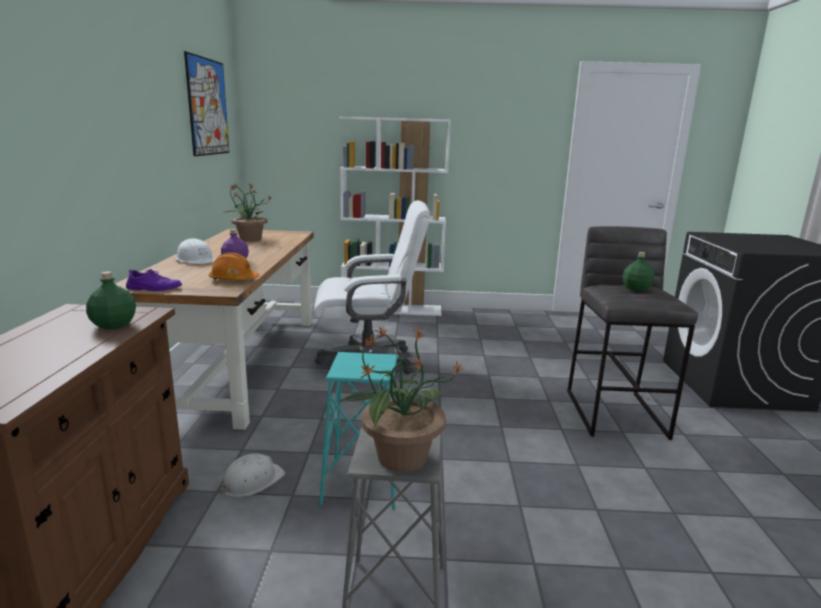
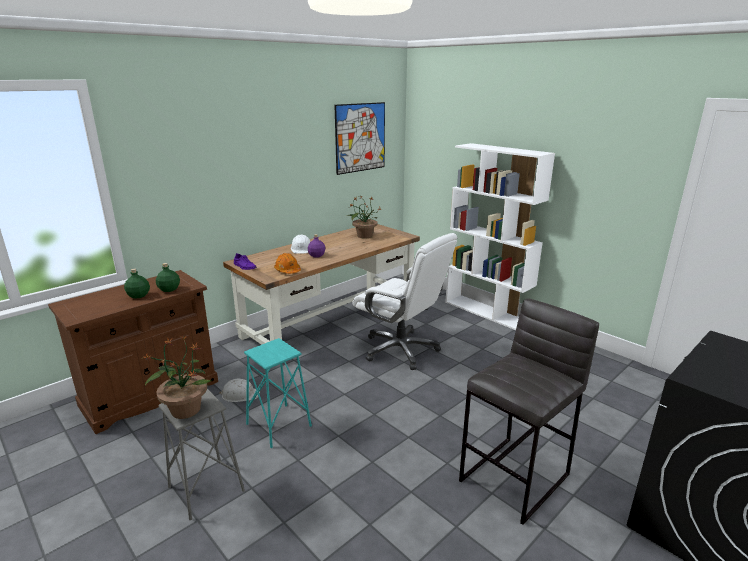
camera: 45 degrees right, 5 degrees up
(636, 288) = (525, 371): green bottle -> green bottle (139, 295)

